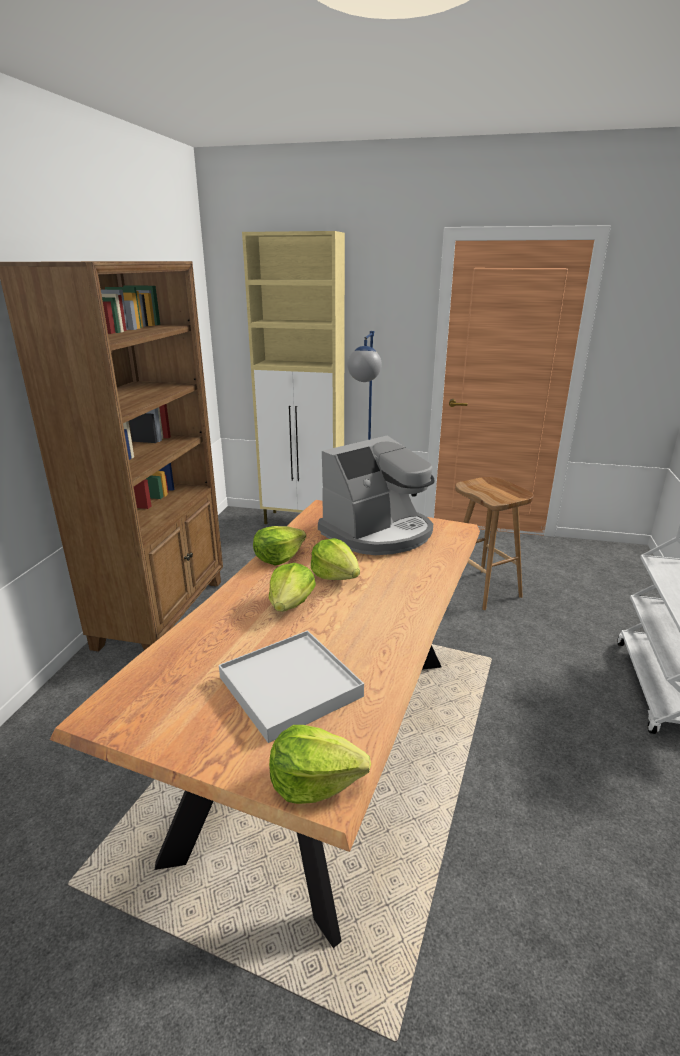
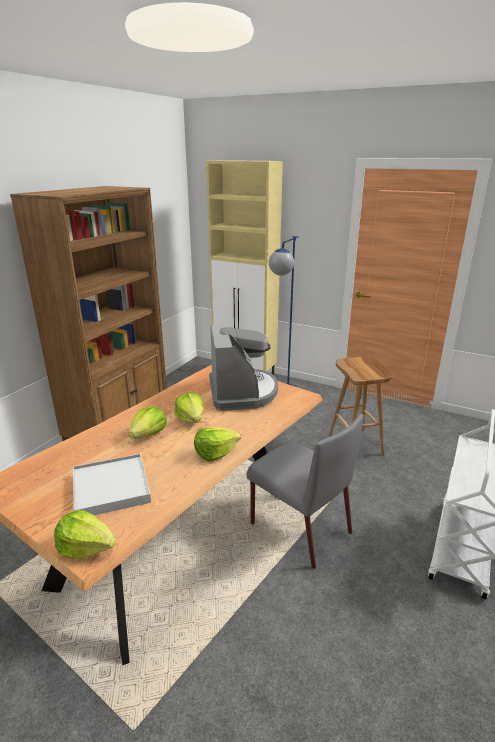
camera: 15 degrees right, 0 degrees up
(278, 557) = (162, 401): lettuce -> lettuce (215, 453)
(378, 533) = (242, 392): coffee machine -> coffee machine turned 75 degrees counterclockwise
(470, 702) = (299, 527): none -> grey chair

